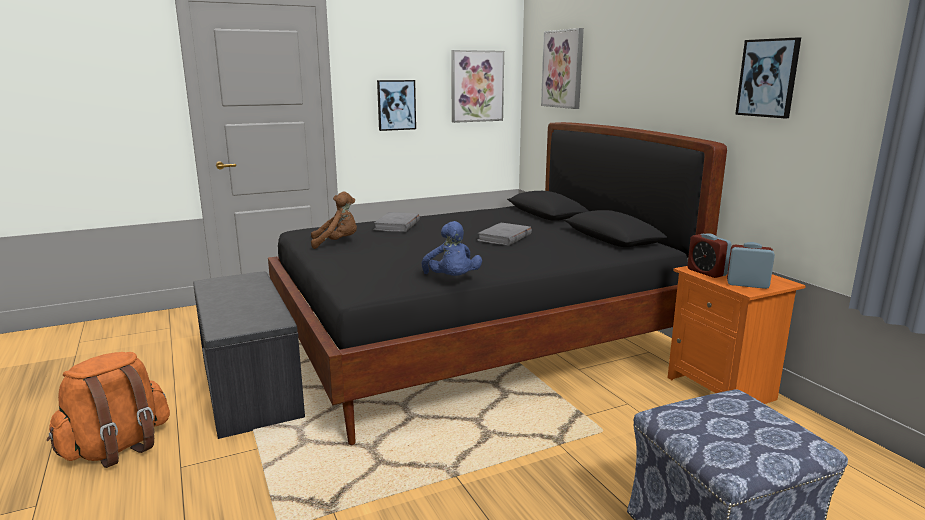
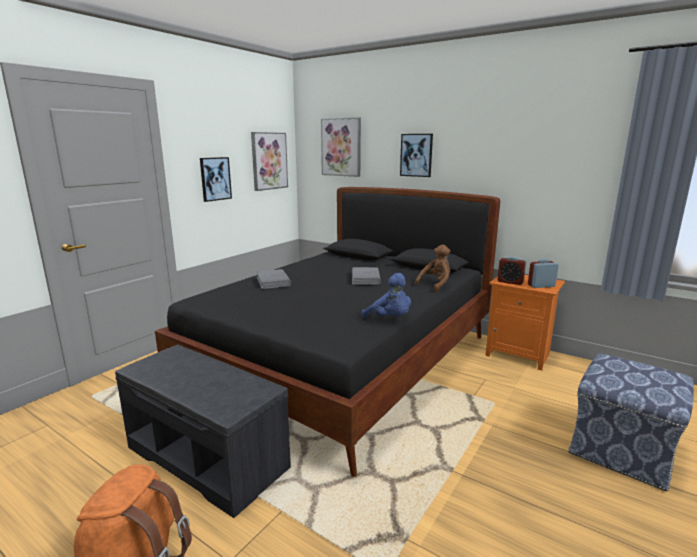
camera: 30 degrees left, 0 degrees up
(337, 243) = (247, 305): brown plush toy -> brown plush toy (435, 285)
(768, 78) = (527, 154): picture -> picture (416, 155)

